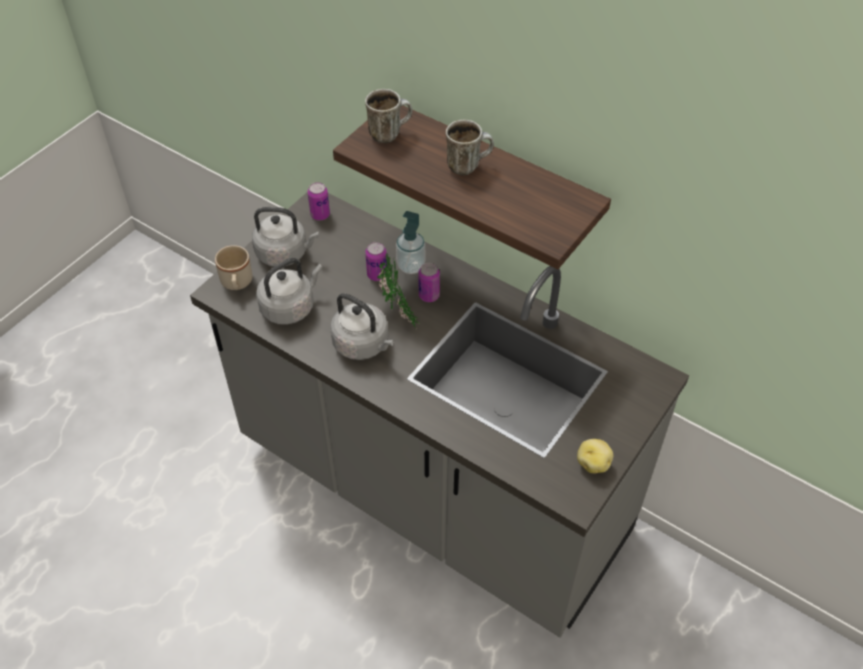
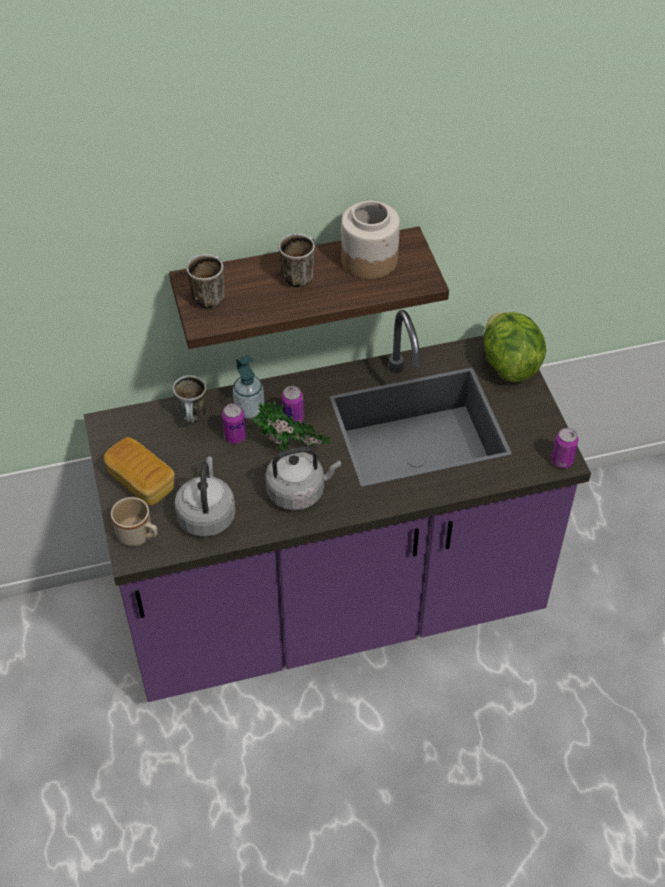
camera: 50 degrees left, 0 degrees up
(285, 253) = (141, 482): grey kettle -> bread
(320, 215) = (124, 431): can -> can (561, 461)
(370, 241) = (194, 418): none -> mug
(431, 491) = (332, 607): grey counter -> purple counter
(533, 193) = (369, 260): none -> jar
(593, 463) = (542, 430): potato -> none
(640, 393) = (509, 364): none -> lettuce

